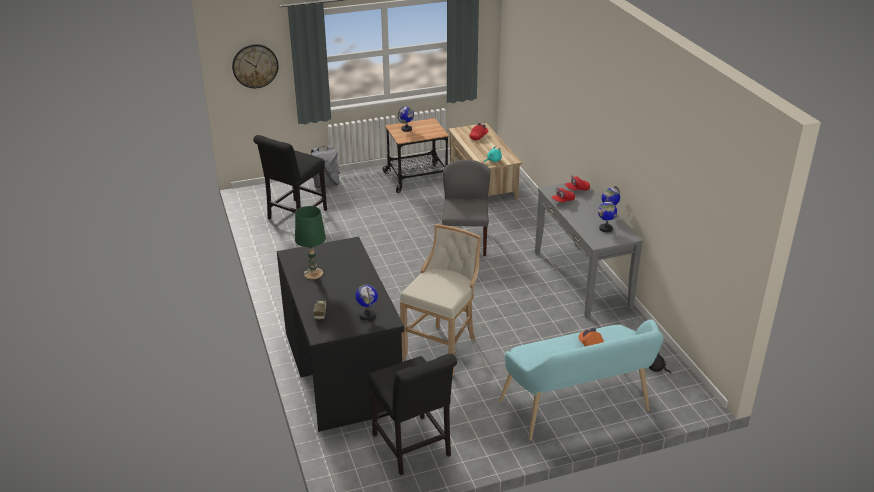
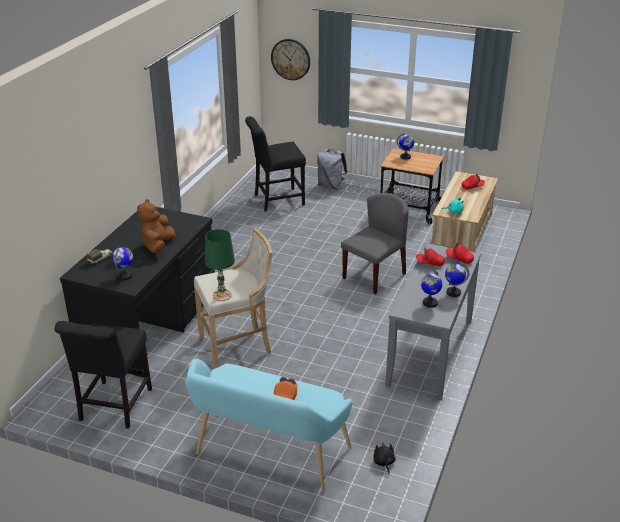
camera: 40 degrees right, 0 degrees up
(313, 273) = (140, 230): green table lamp -> green table lamp (222, 295)
(352, 278) = (158, 245): none -> brown plush toy

